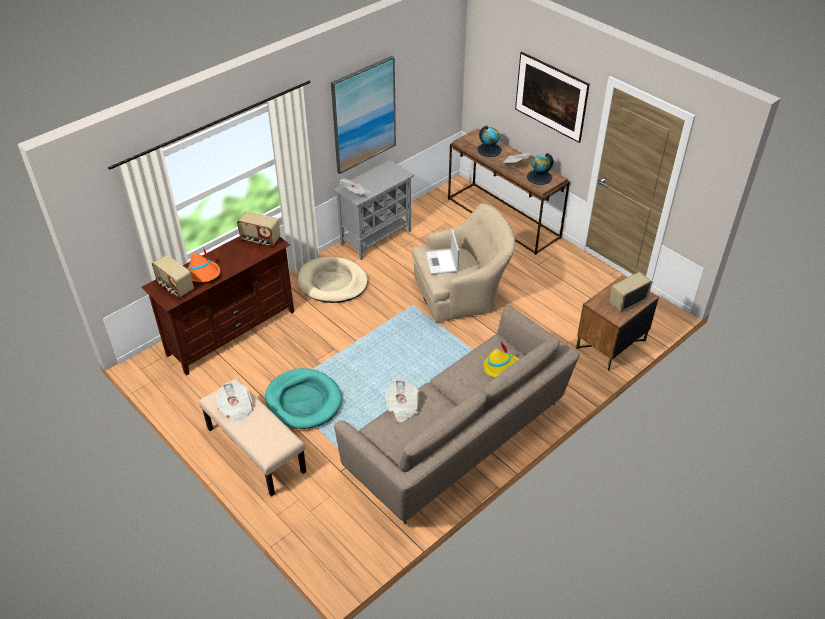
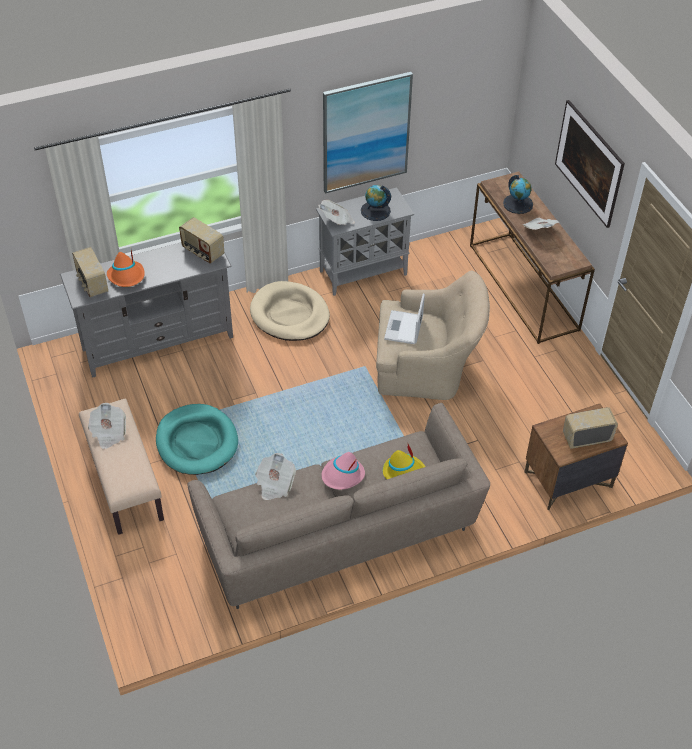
camera: 20 degrees right, 5 degrees up
(231, 332) = (158, 342): brown tv stand -> grey tv stand
(454, 384) = (342, 475): none -> pink hat
(539, 177) = (558, 254): globe -> globe (375, 211)

